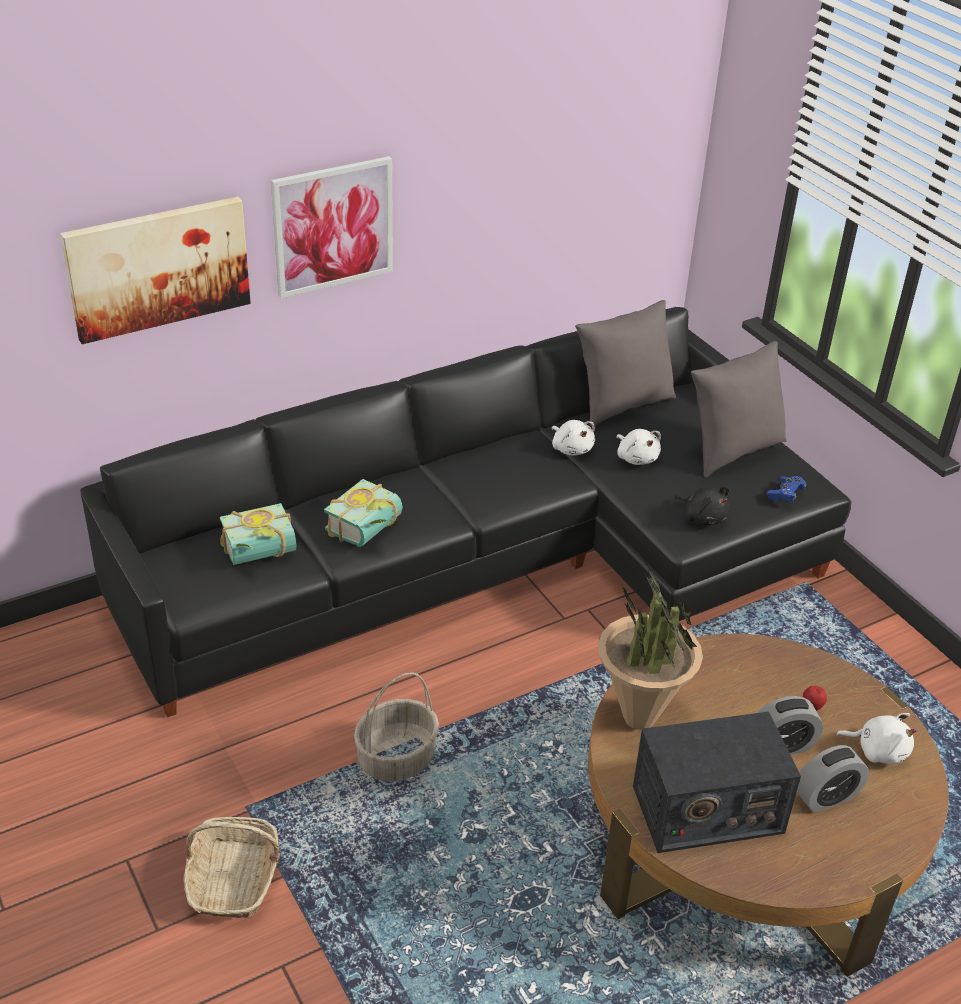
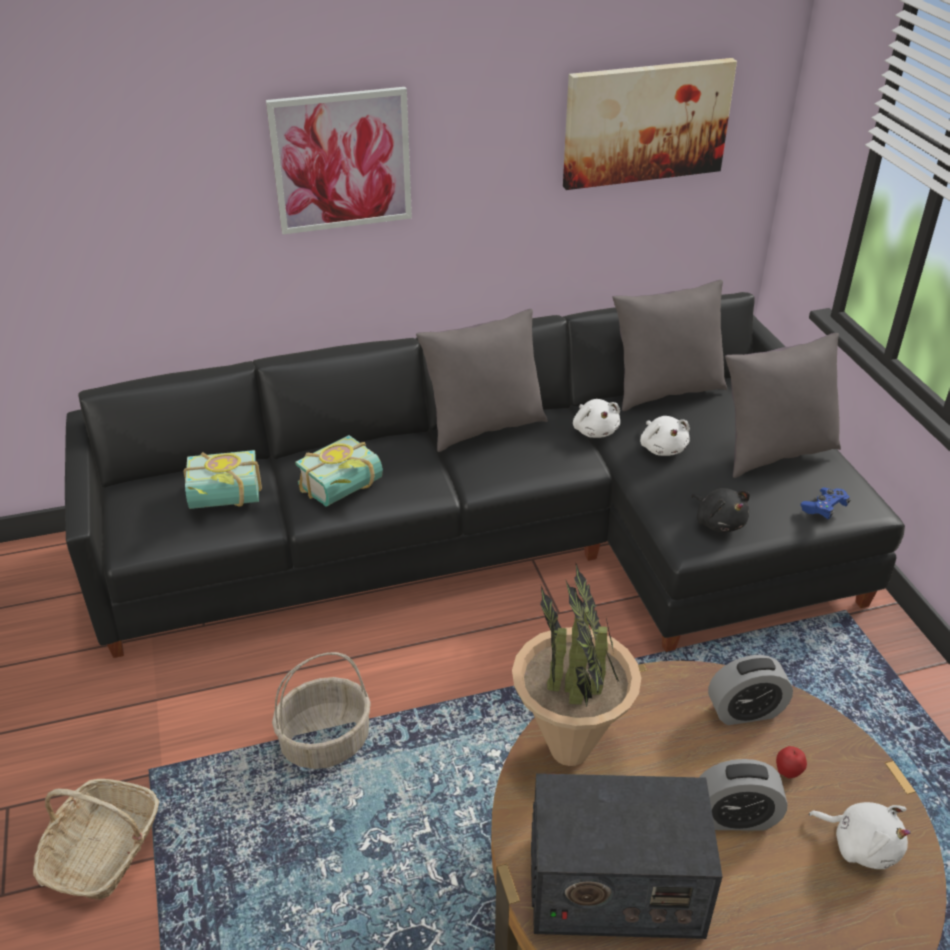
camera: 15 degrees right, 0 degrees up
(158, 267) = (141, 186): picture -> picture (646, 122)
(472, 457) = (484, 427): none -> grey pillow
(826, 797) = (775, 897): alarm clock -> alarm clock (745, 711)

